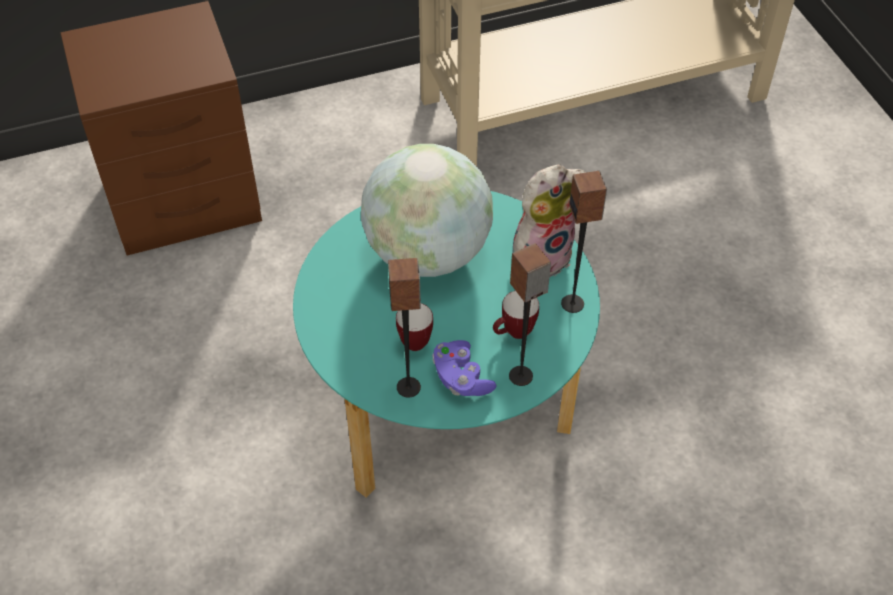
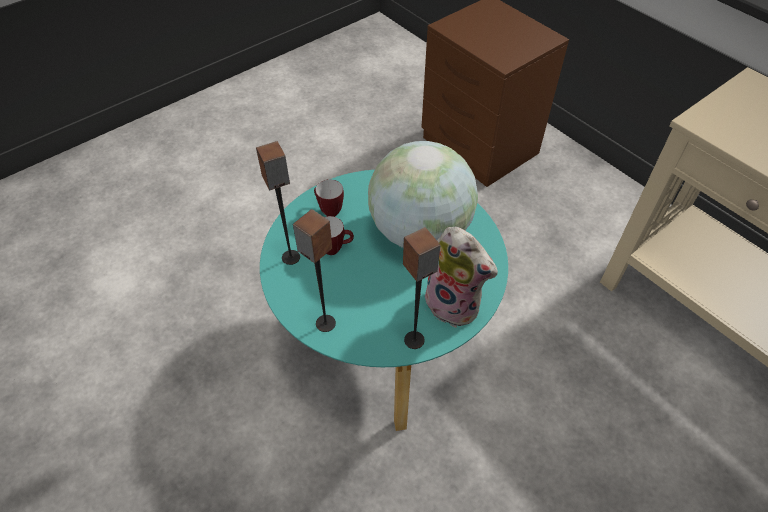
camera: 70 degrees right, 0 degrees up
(461, 378) = (309, 286): purple game controller -> none
(514, 334) = (365, 308): mug -> mug (328, 210)

